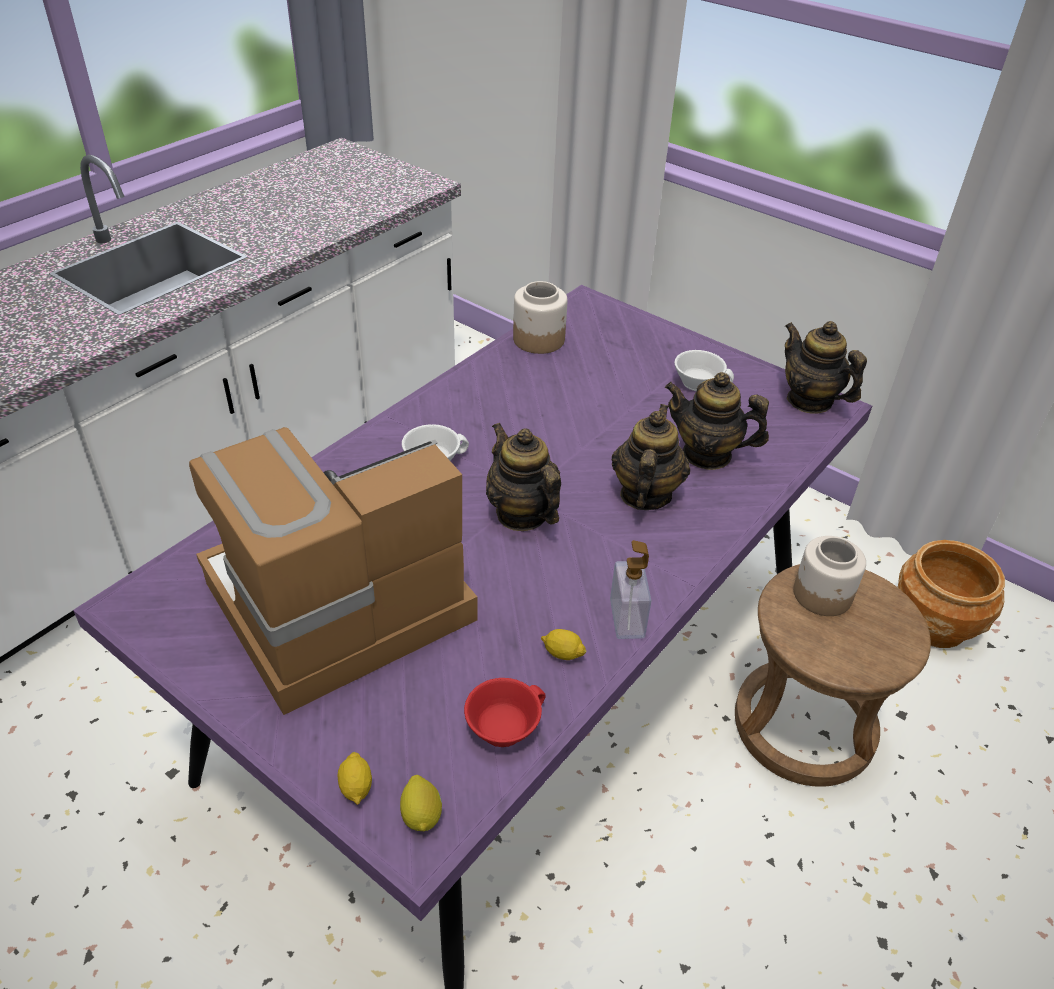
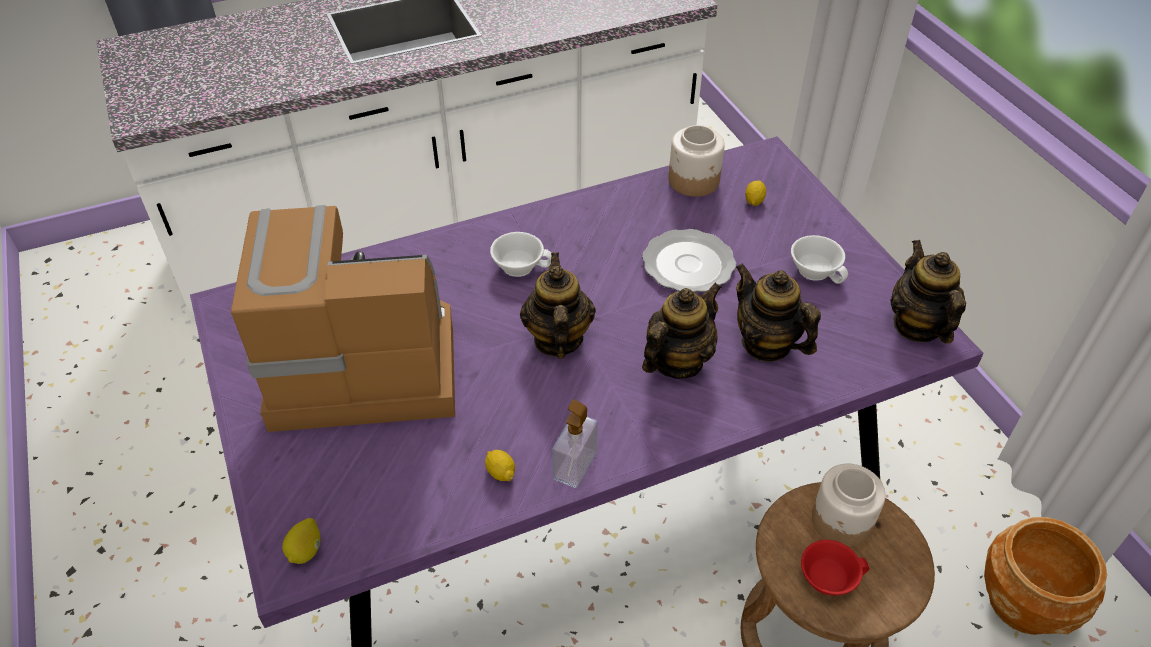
camera: 30 degrees right, 5 degrees up
(356, 787) = (278, 508): lemon -> lemon (754, 200)
(502, 725) = (412, 509): red cup -> red cup (828, 576)
(590, 411) = (689, 265): none -> plate

